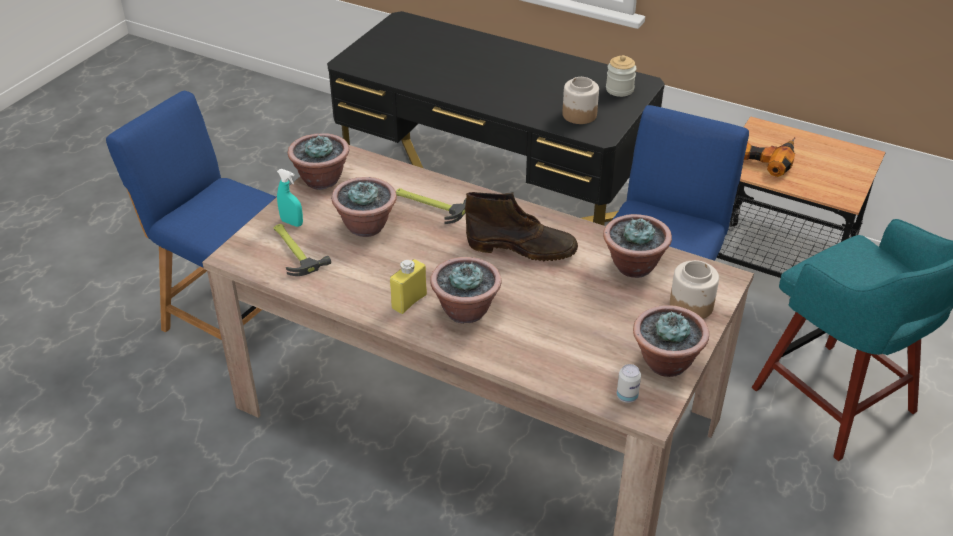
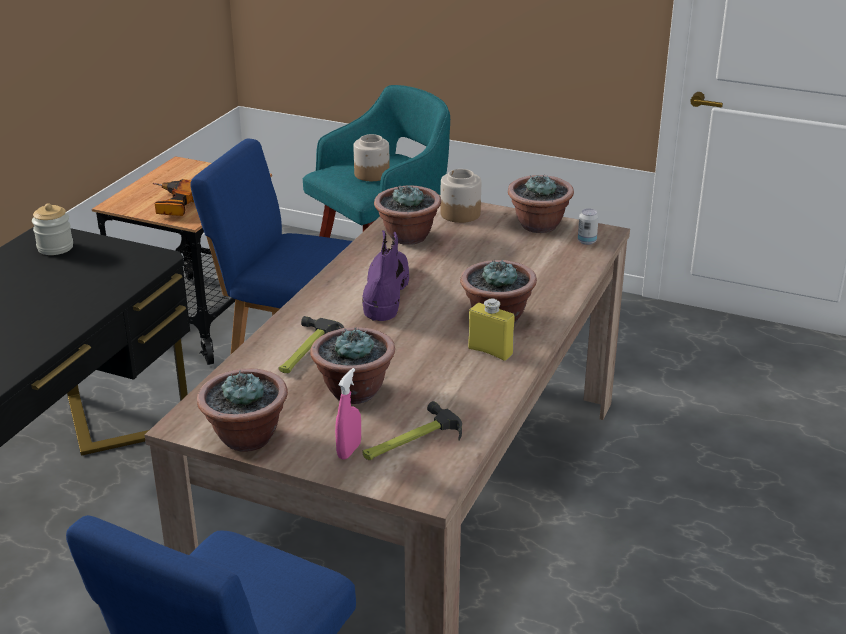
camera: 95 degrees left, 10 degrees down
(292, 222) = (349, 451): turquoise spray bottle -> pink spray bottle
(522, 248) = (386, 291): brown boot -> purple boot
(579, 115) = (107, 271): jar -> jar (371, 174)

